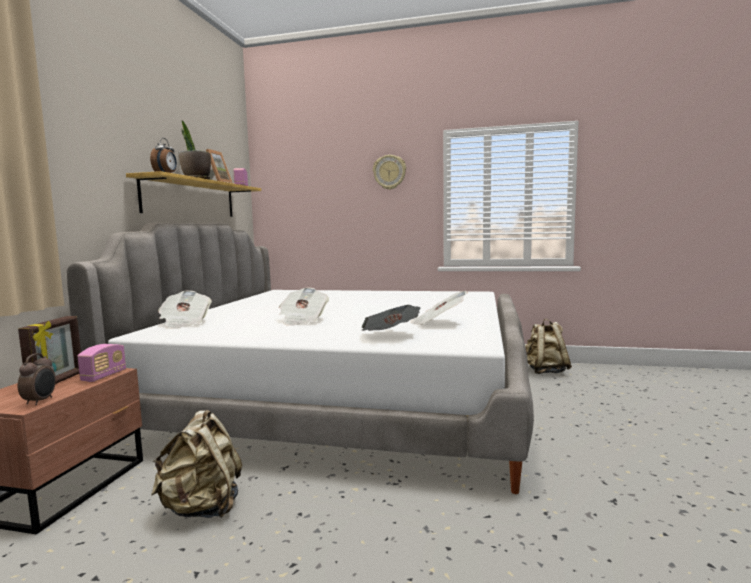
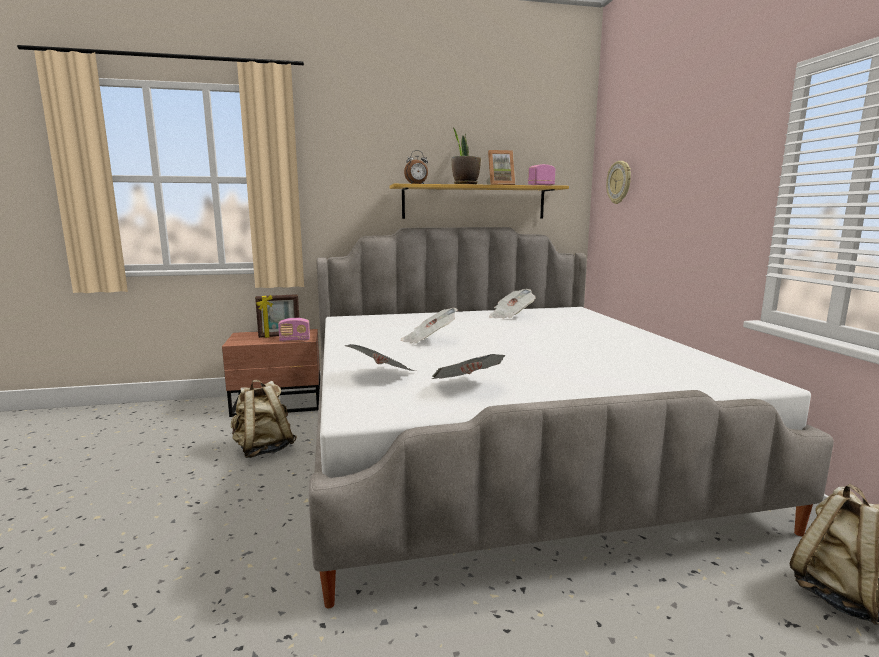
camera: 65 degrees right, 5 degrees up
(40, 401) = (244, 342): alarm clock -> none
(184, 323) = (386, 318): newspaper -> newspaper (510, 316)
(389, 172) = (712, 153): wall clock -> wall clock (619, 182)

